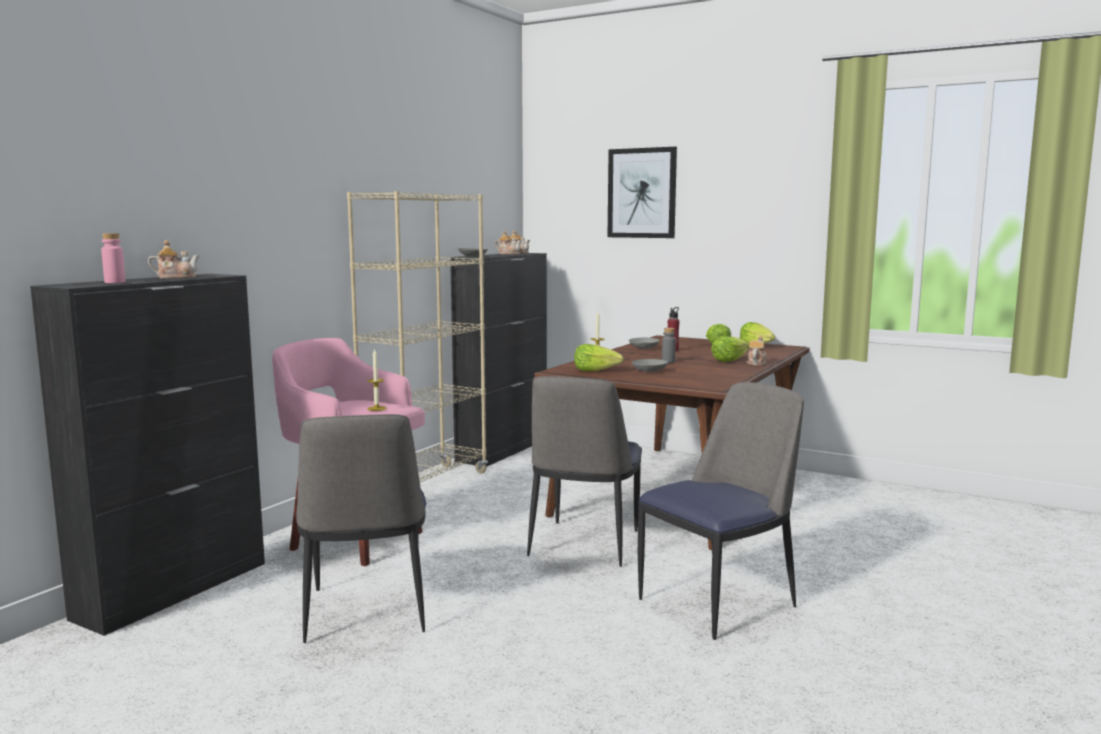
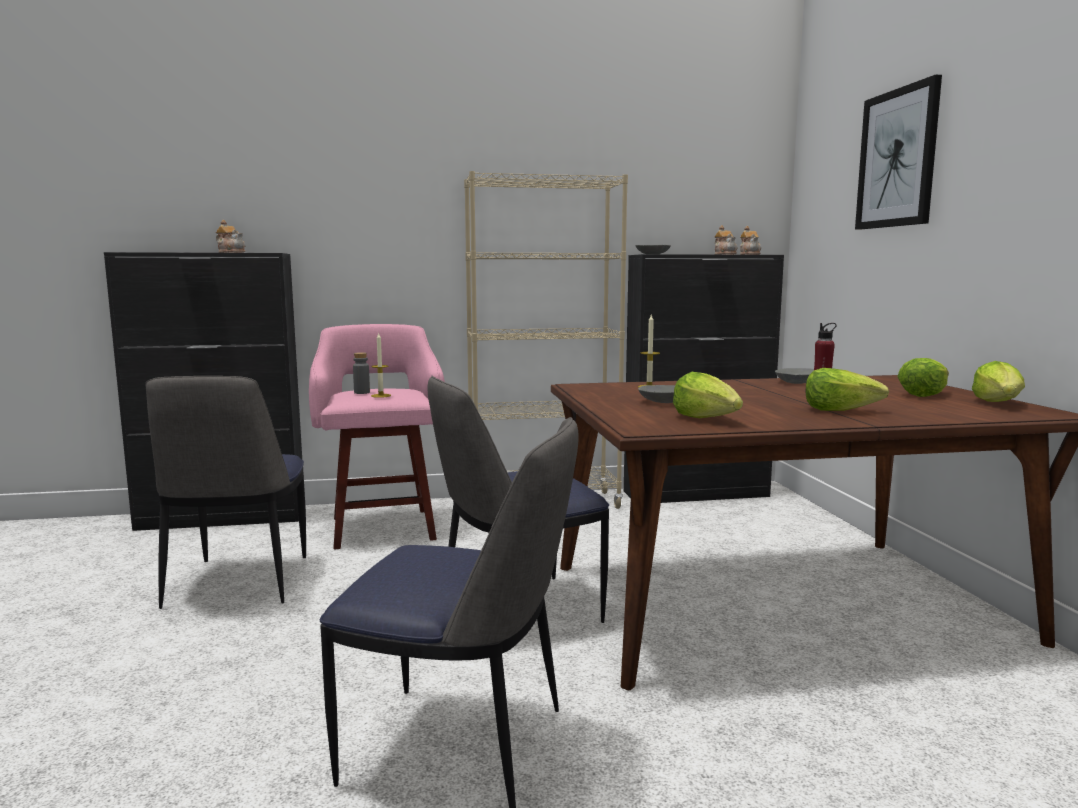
camera: 50 degrees right, 0 degrees up
(115, 282) = (165, 252): pink bottle -> none
(365, 613) = (238, 583): chair -> chair turned 45 degrees counterclockwise
(596, 371) = (607, 392): lettuce -> lettuce (707, 419)
(668, 361) = (744, 398): grey bottle -> grey bottle (362, 392)
(756, 363) = (865, 420): teapot -> none

